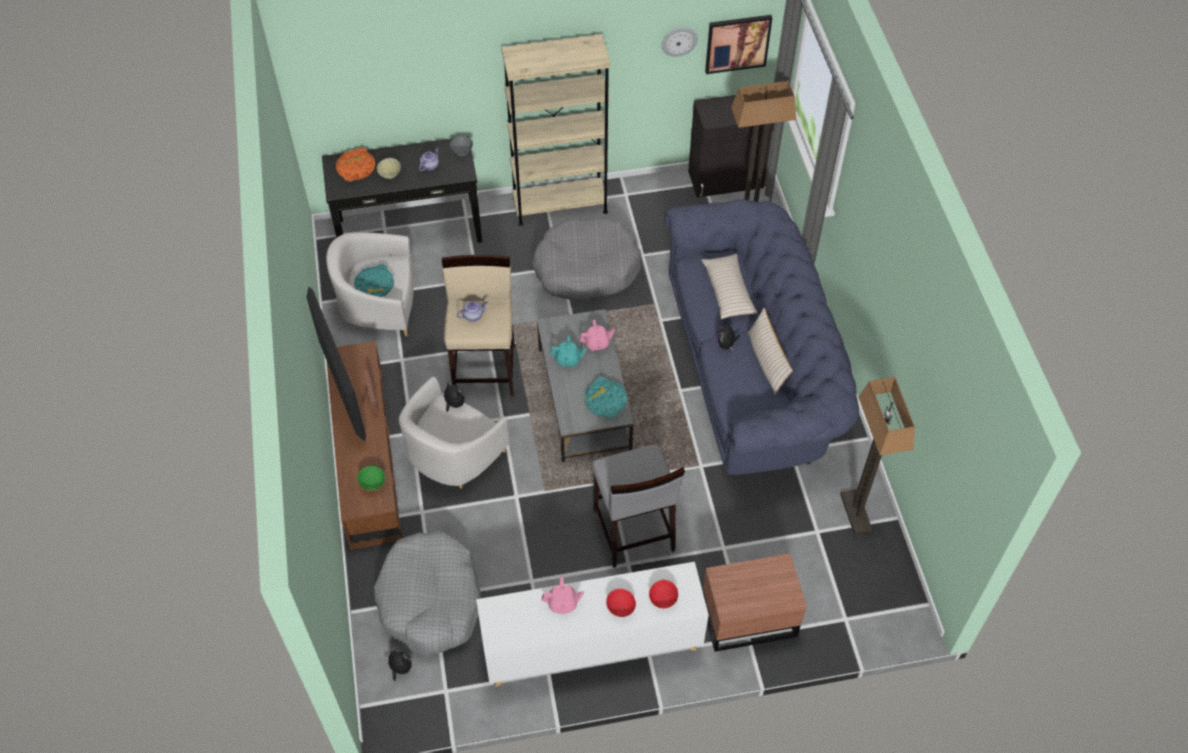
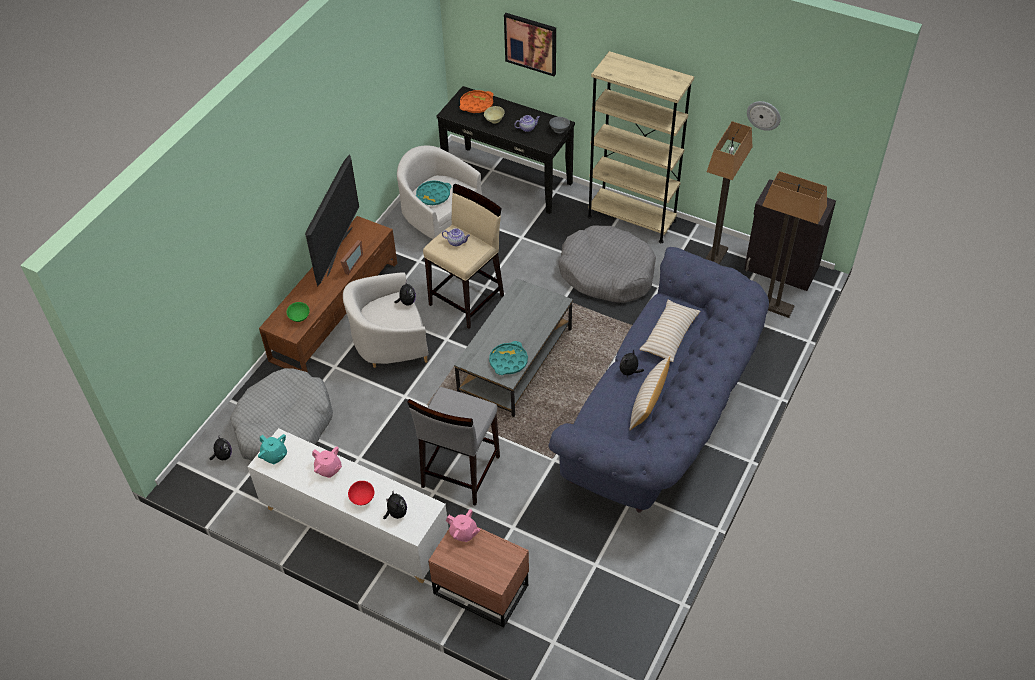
camera: 40 degrees right, 5 degrees down
(568, 359) = (510, 318): turquoise teapot -> turquoise teapot (274, 456)
(597, 343) = (542, 319): pink teapot -> pink teapot (463, 533)
(662, 599) = (396, 513): red bowl -> plush toy
(737, 43) = (818, 141): picture -> picture (531, 43)
(856, 513) = (640, 572): floor lamp -> floor lamp (714, 260)

